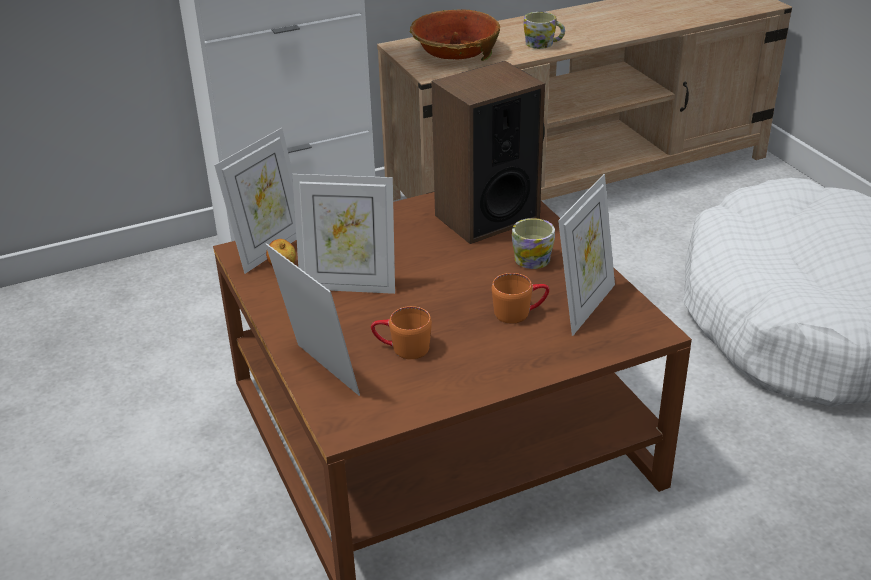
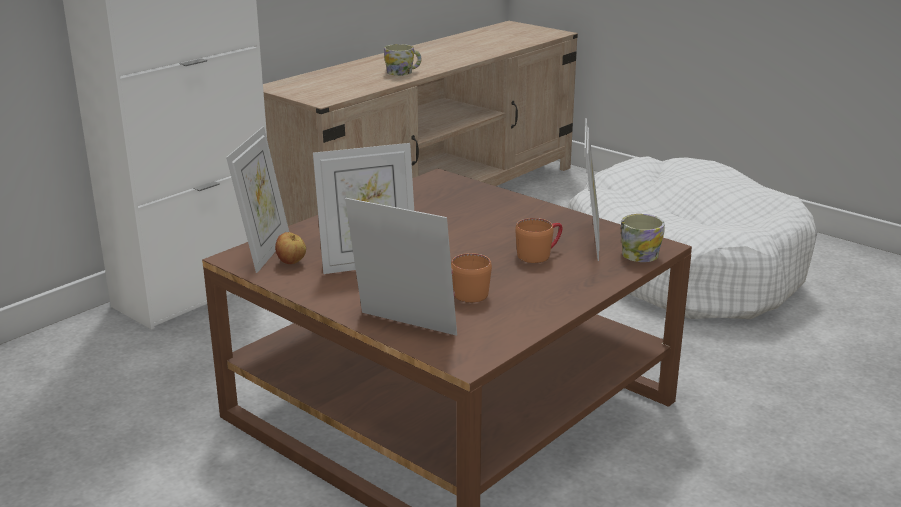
camera: 25 degrees left, 10 degrees down
(455, 52) = (330, 85): bowl -> none
(486, 217) = (446, 199): speaker -> none
(533, 257) = (514, 217): mug -> mug (638, 253)

